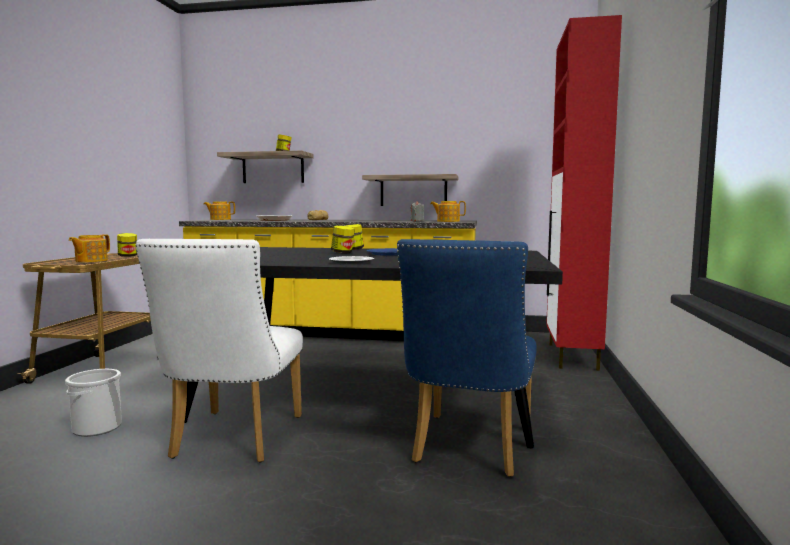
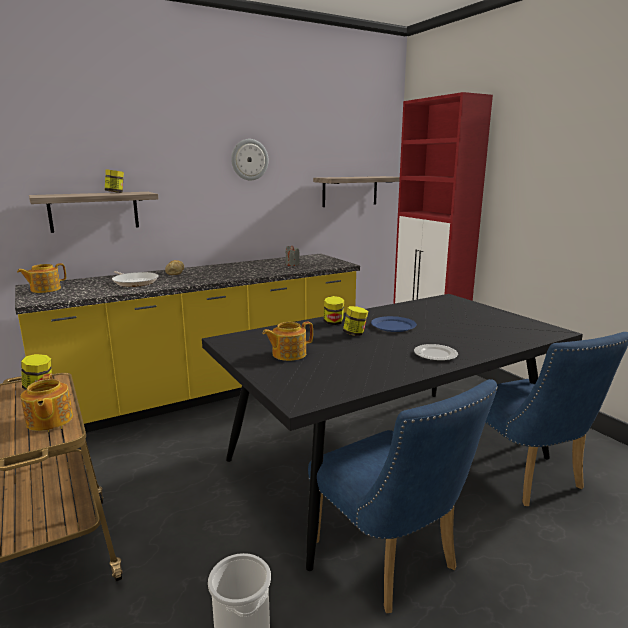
camera: 40 degrees left, 10 degrees up
(232, 440) = (390, 562): white chair -> blue chair
(402, 125) = (249, 159): none -> wall clock
(413, 191) = (262, 229): shelf -> shelf (350, 191)
(447, 221) = (327, 264): teapot -> teapot (288, 354)

